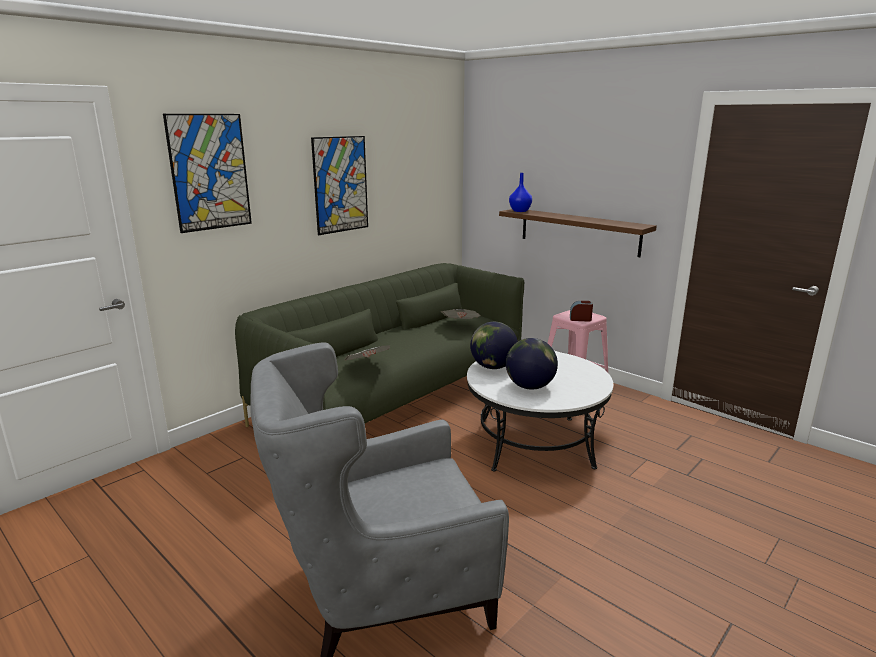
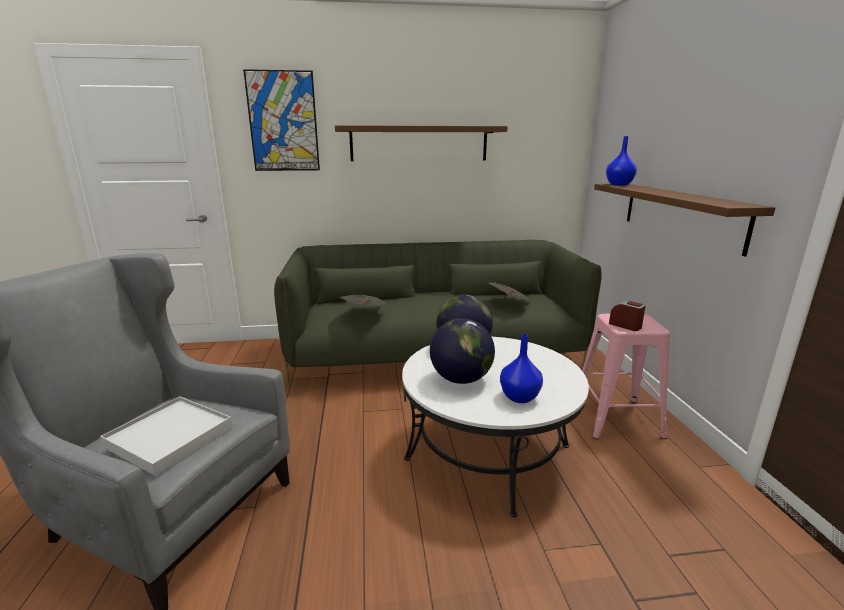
camera: 40 degrees right, 0 degrees up
(340, 184) = (419, 144): picture -> brown shelf
(426, 498) = (169, 437): none -> white tray
(577, 384) = (518, 397): none -> blue vase

